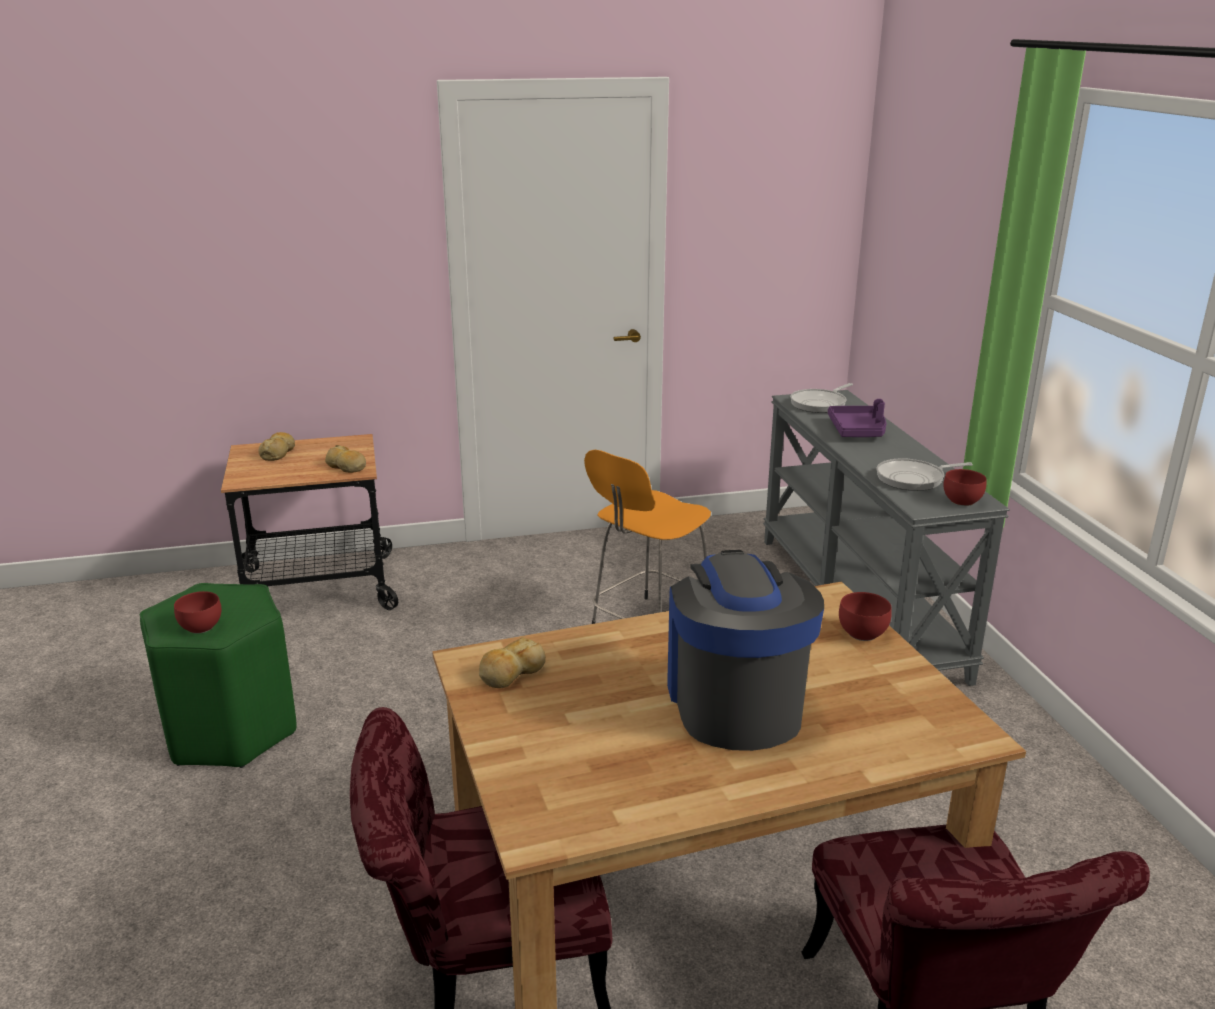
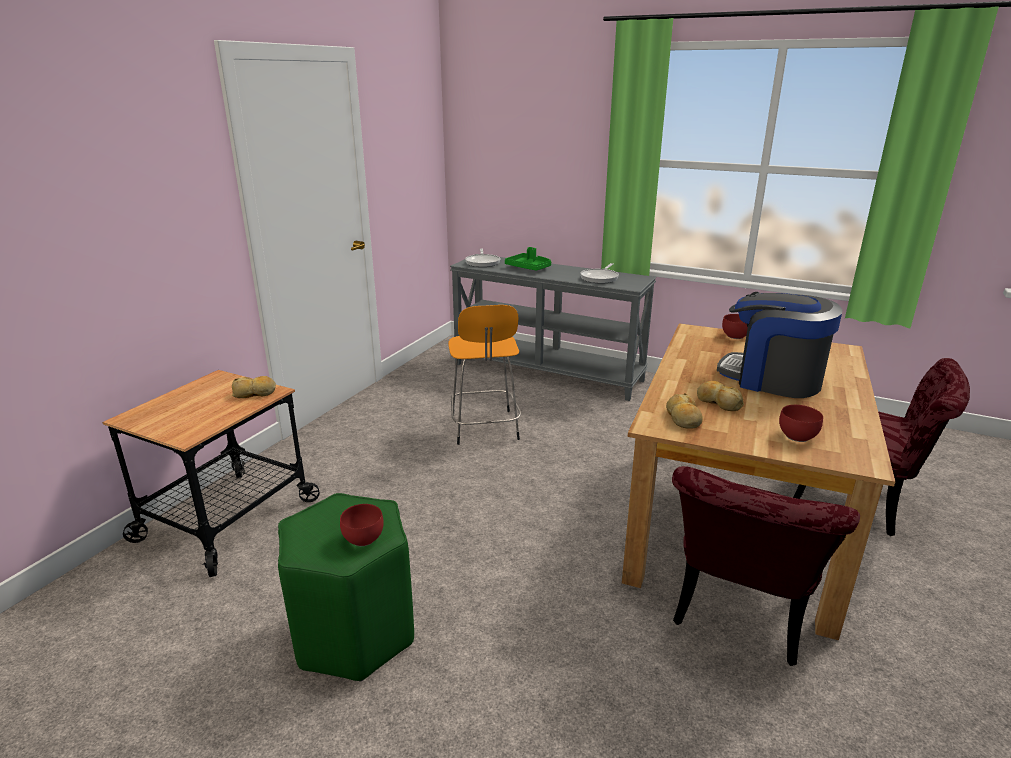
camera: 50 degrees left, 0 degrees up
(278, 453) = (168, 408): bread -> bread (718, 402)
(858, 431) = (529, 268): purple tray -> green tray
(963, 501) = (637, 279): red bowl -> red bowl (797, 436)

